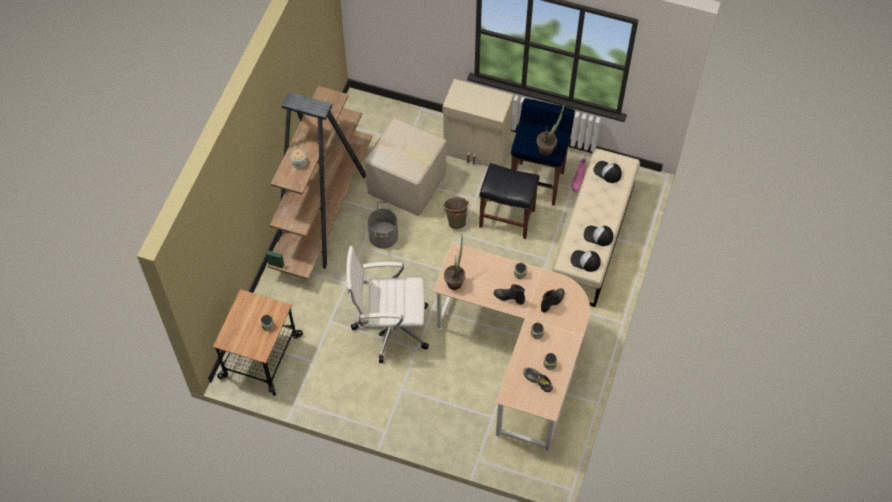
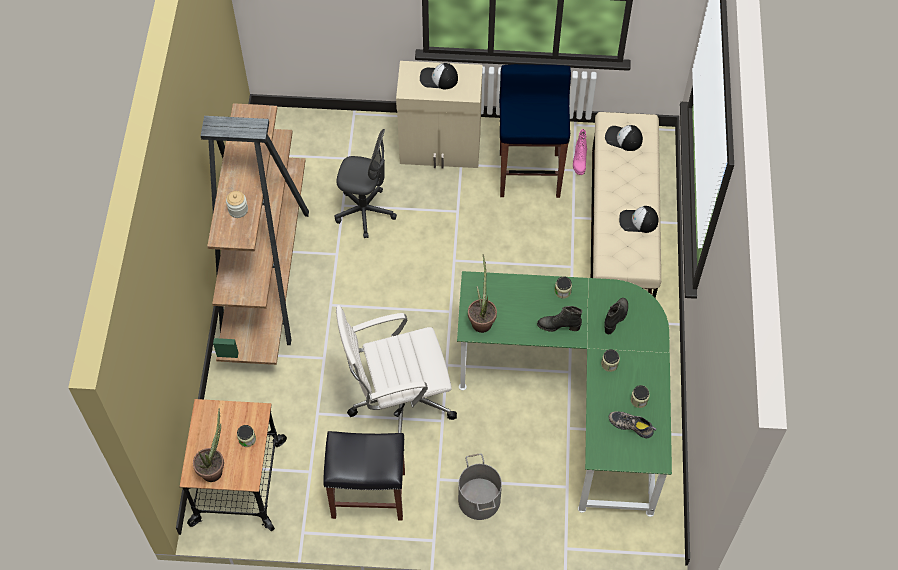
camera: 15 degrees left, 0 degrees up
(383, 236) = (353, 285): grey bucket -> grey bucket (478, 500)
(407, 184) = (365, 212): cardboard box -> grey office chair
(456, 219) = (441, 243): green bucket -> none
(506, 218) = (504, 227): black stool -> black stool (367, 494)
(519, 357) = (576, 400): beige desk -> green desk
(547, 148) = (547, 122): potted plant -> potted plant (214, 468)
(585, 261) = (632, 257): cap -> cap (438, 78)

